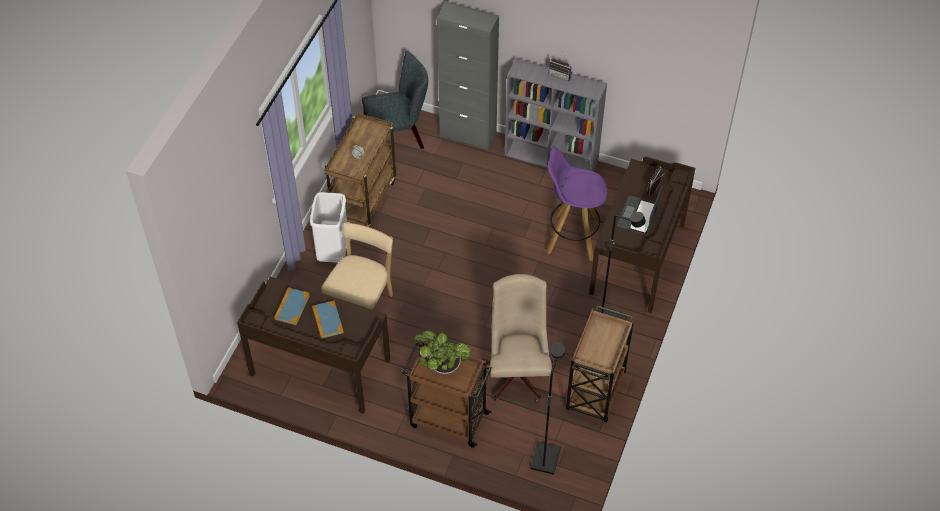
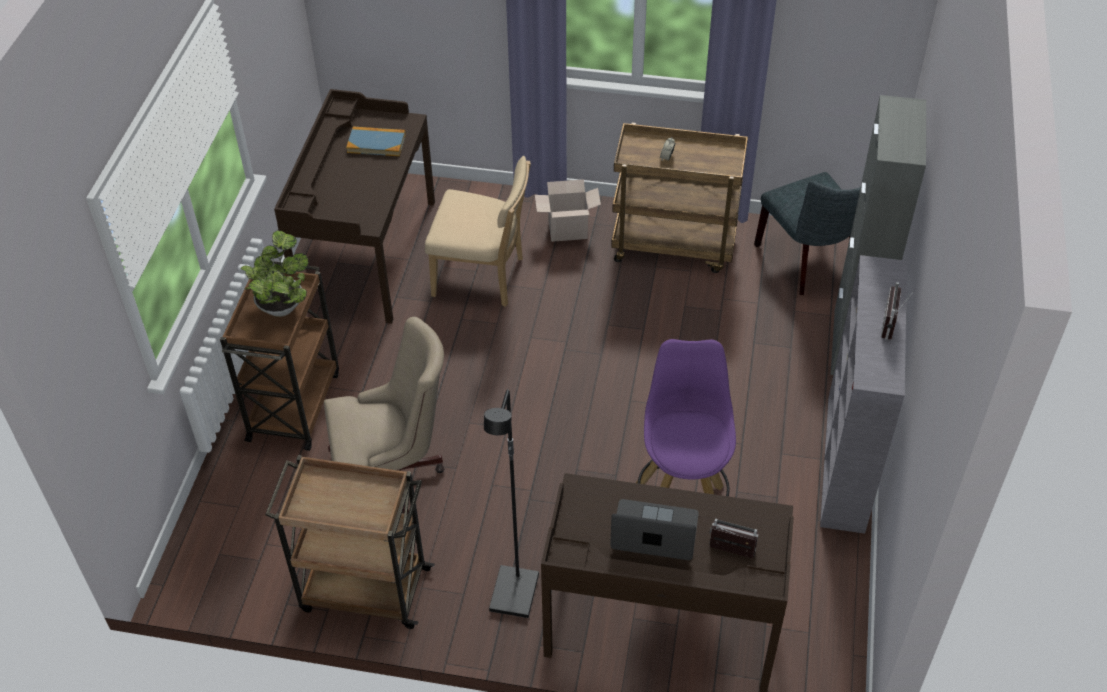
camera: 80 degrees right, 5 degrees down
(327, 320) = (358, 180): book -> none
(333, 252) = (566, 232): white trash can -> cardboard box
(544, 458) = (232, 534): black floor lamp -> none

